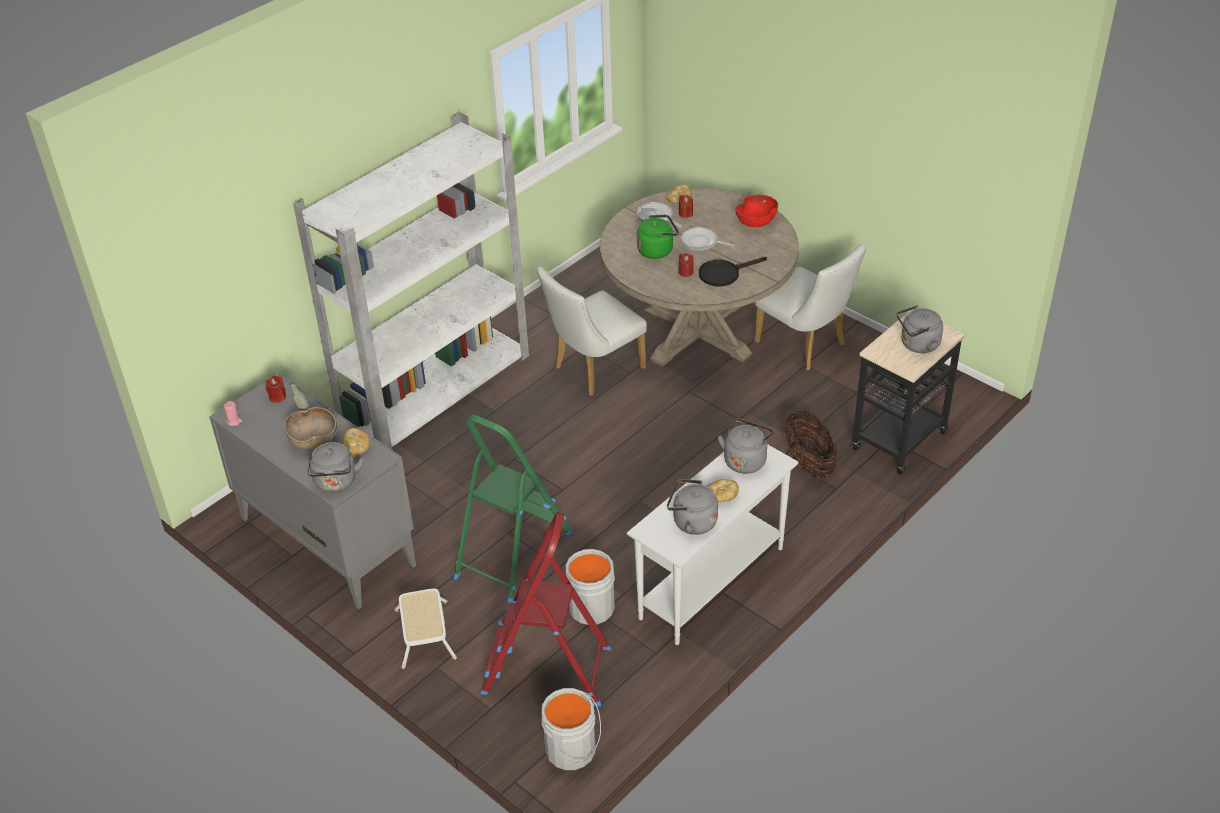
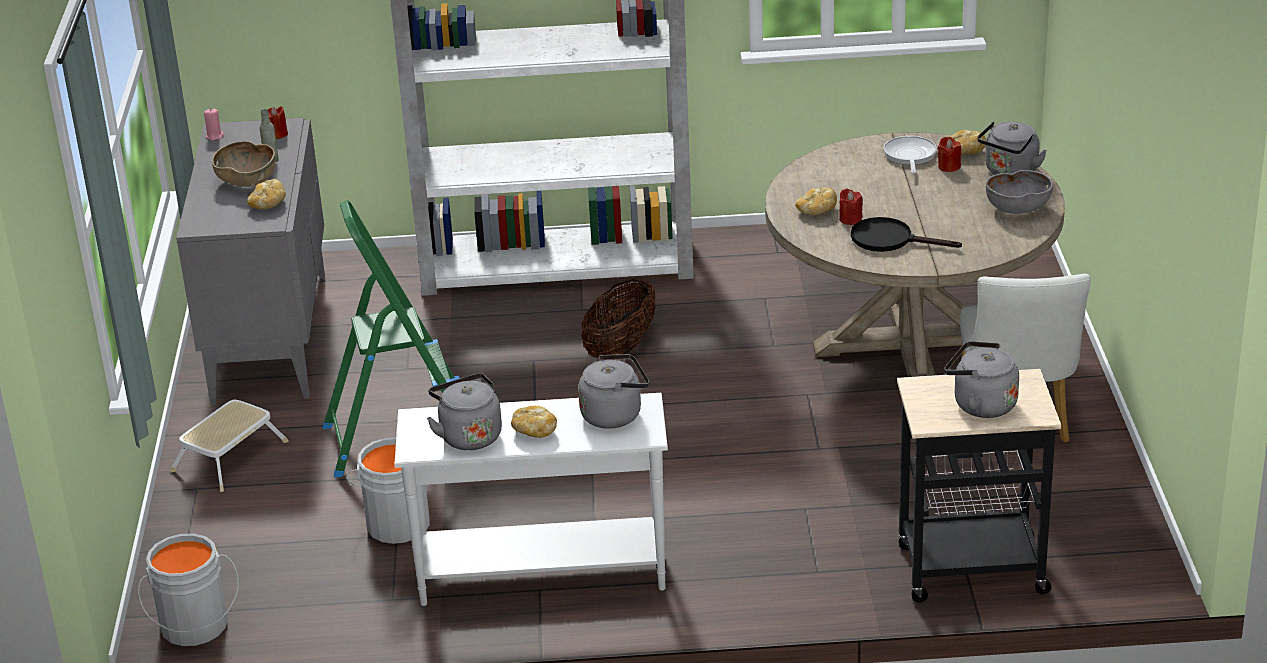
camera: 45 degrees right, 10 degrees down
(336, 483) = (208, 222): grey kettle -> grey kettle (1010, 172)
(545, 670) = (276, 549): red step ladder -> none
(593, 370) = (738, 323): white chair -> none
(657, 250) = (856, 186): green kettle -> none
(661, 276) = (816, 211): none -> bread
(701, 242) = (918, 200): frying pan -> none
(756, 222) = (1018, 209): red bowl -> grey bowl
(809, 463) = (828, 531): basket -> basket (620, 348)

